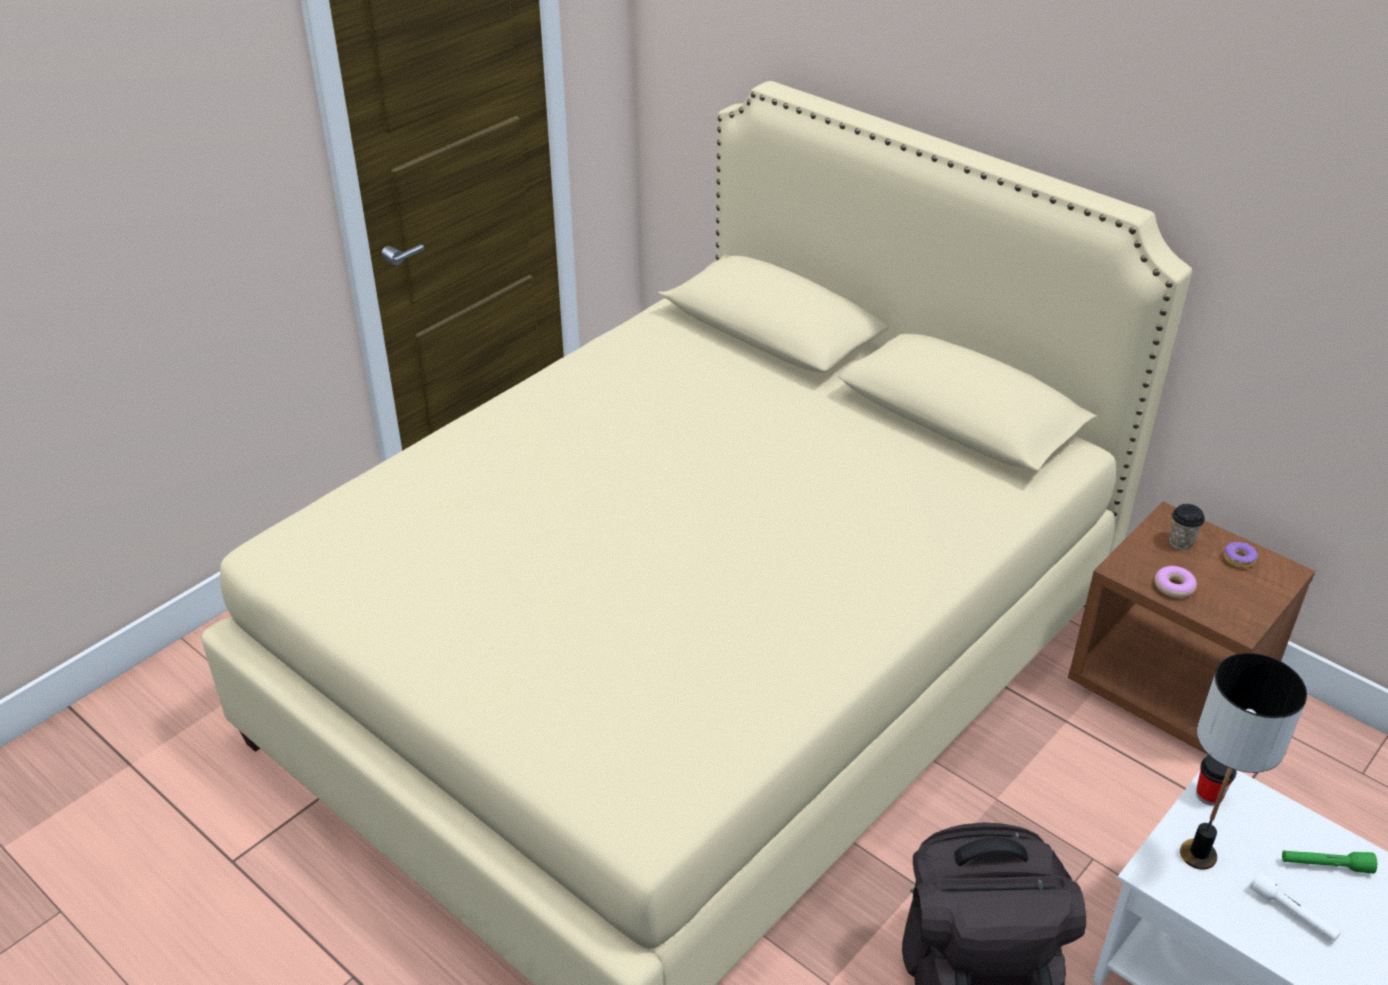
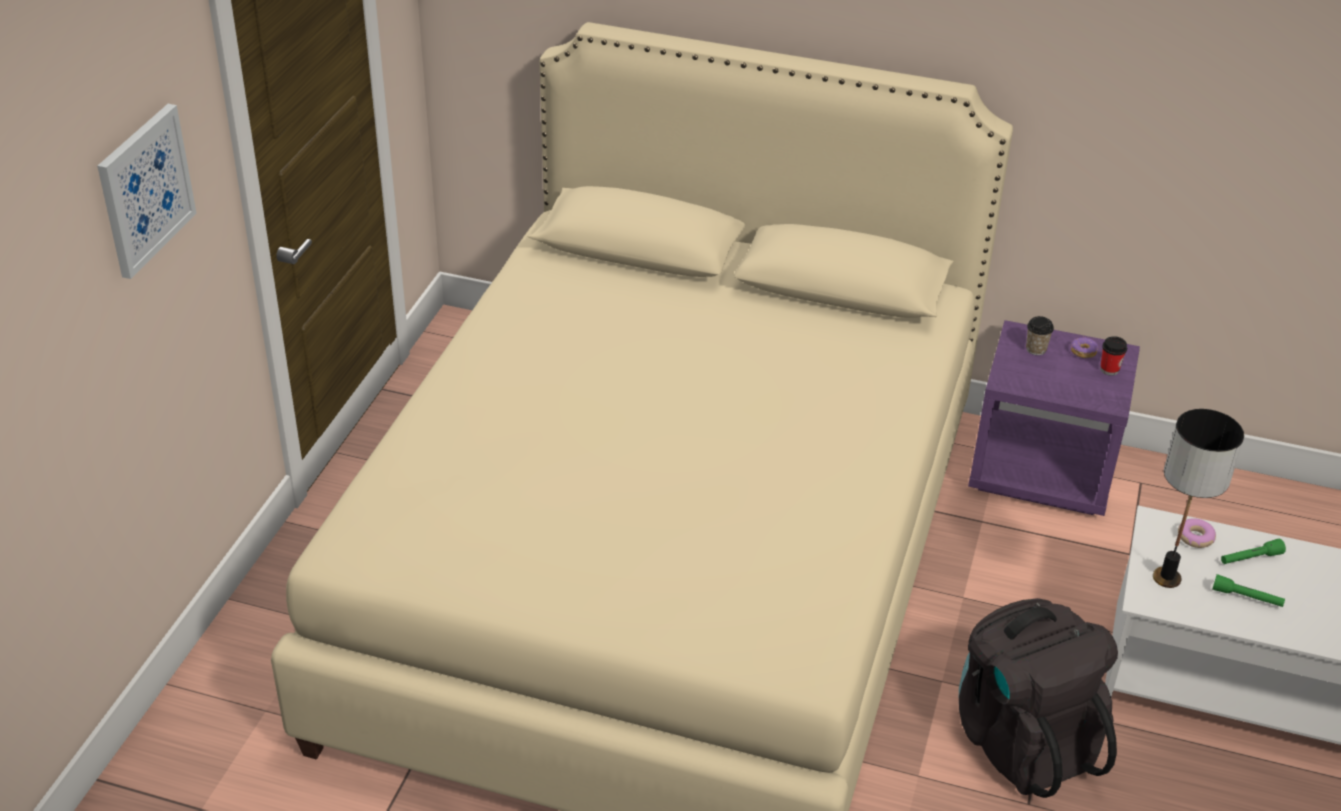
camera: 25 degrees left, 0 degrees up
(174, 140) = (145, 190): none -> picture
(1170, 686) = (1043, 471): brown nightstand -> purple nightstand
(1174, 586) = (1049, 385): donut -> donut (1195, 537)
(1209, 795) = (1151, 534): cup -> cup (1109, 369)
(1293, 914) = (1247, 598): white flashlight -> green flashlight

